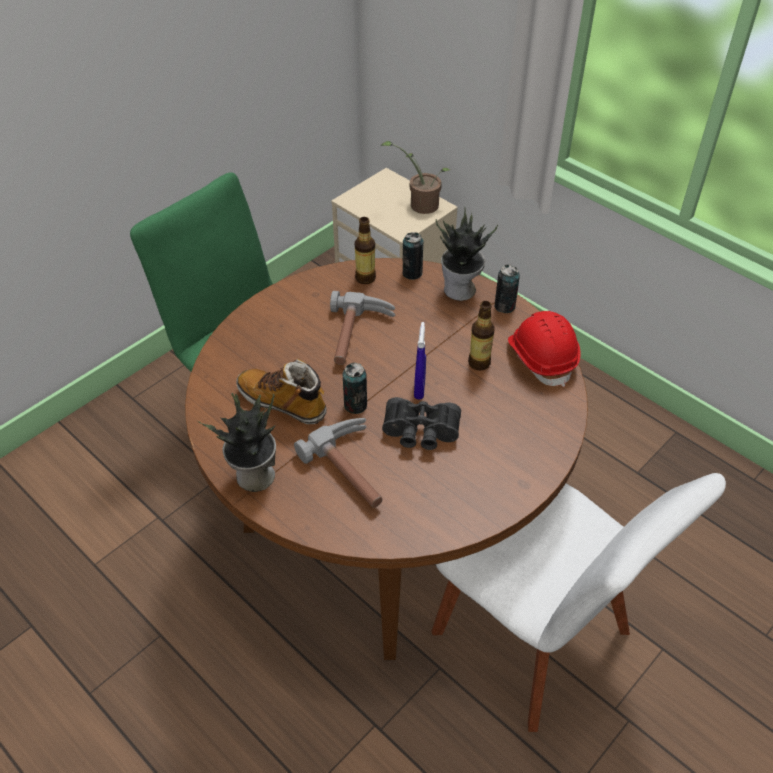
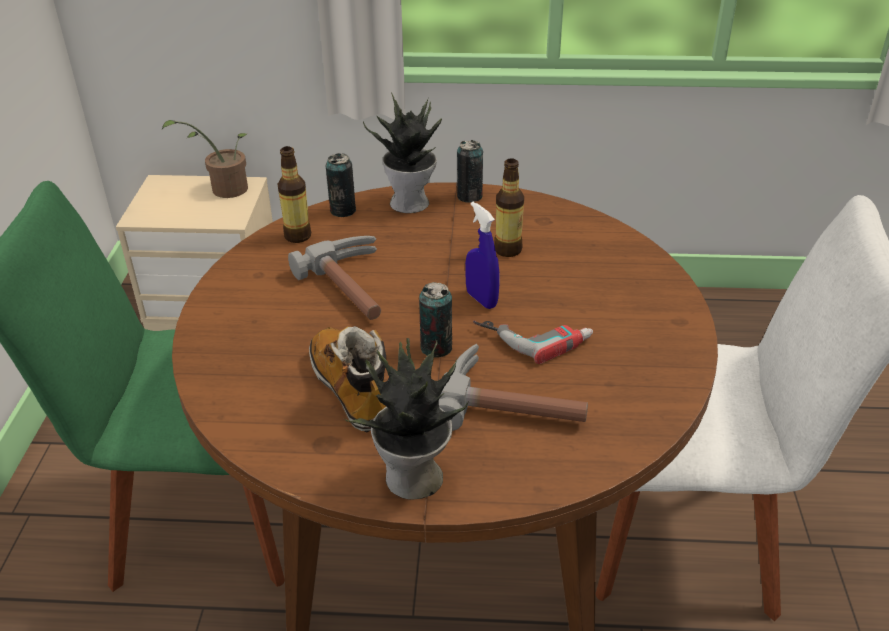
camera: 40 degrees left, 10 degrees down
(283, 403) = (352, 389): boot -> boot turned 75 degrees clockwise
(420, 433) = (533, 335): black binoculars -> power drill
(542, 358) = (557, 219): red hard hat -> none

